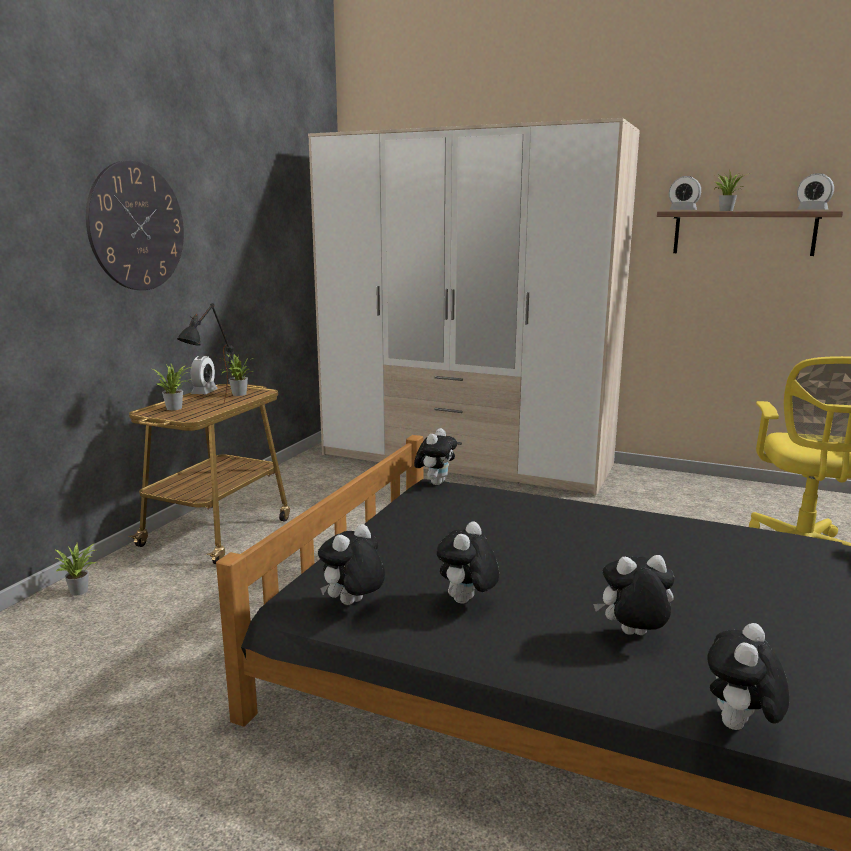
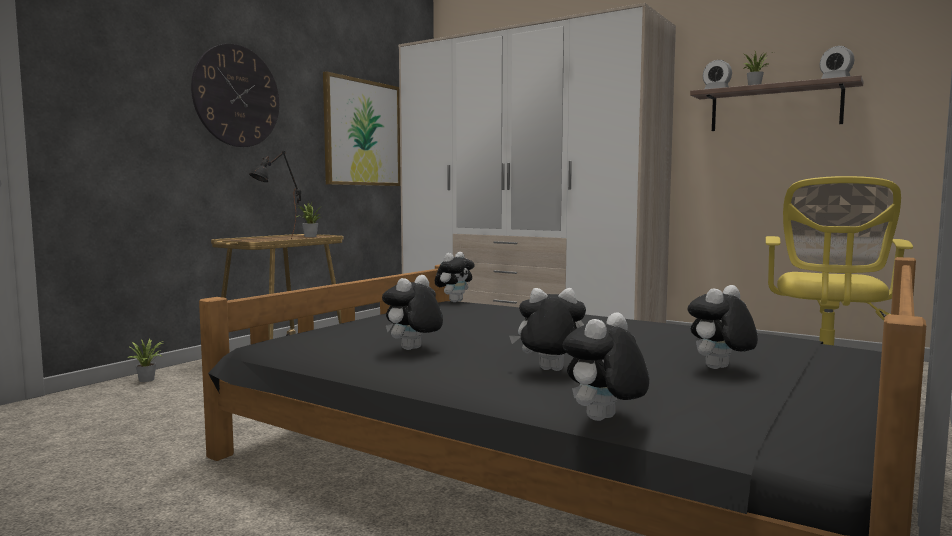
camera: 10 degrees right, 10 degrees down
(176, 408) = (251, 239): potted plant -> none
(204, 392) = (283, 235): alarm clock -> none
(270, 245) = (362, 133): none -> picture
(353, 604) = (312, 347): plush toy -> plush toy (720, 369)

